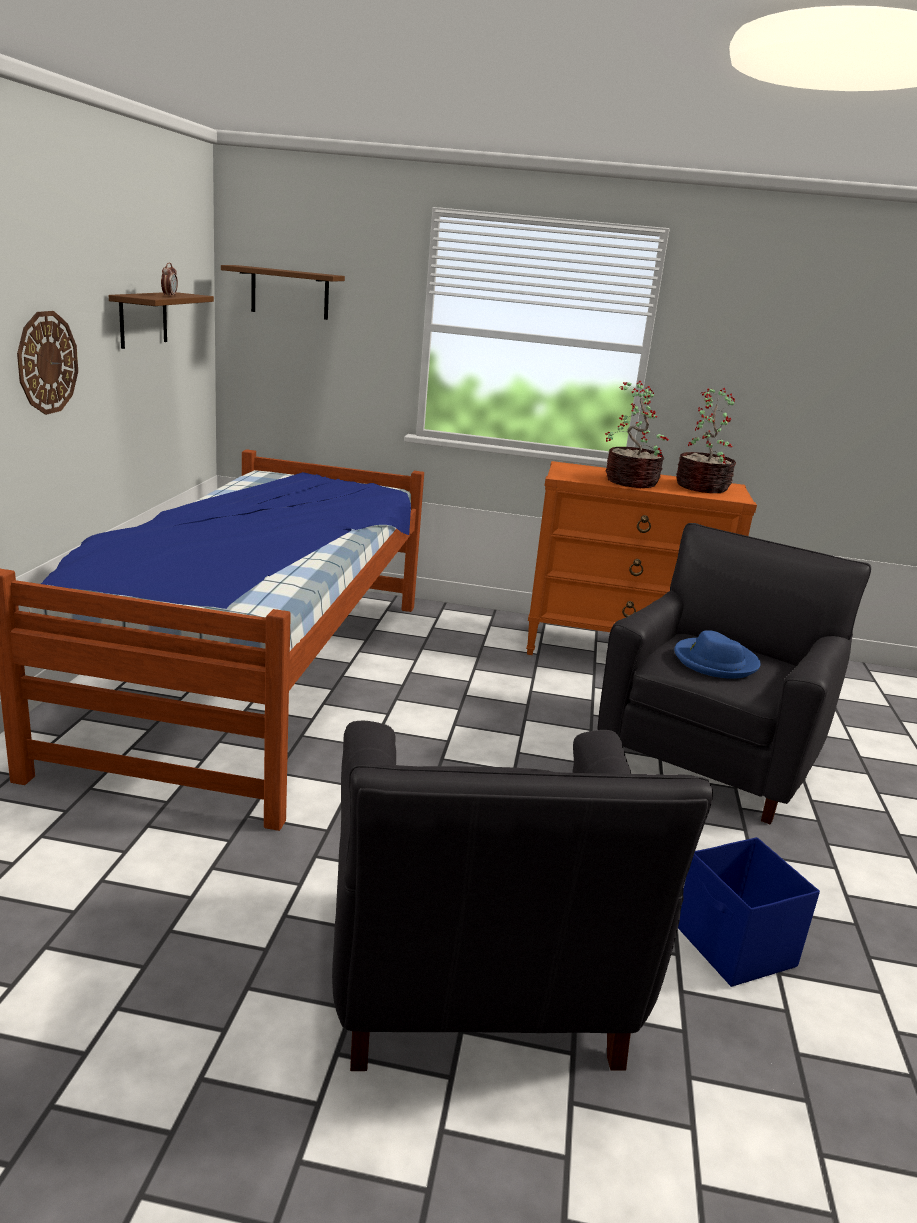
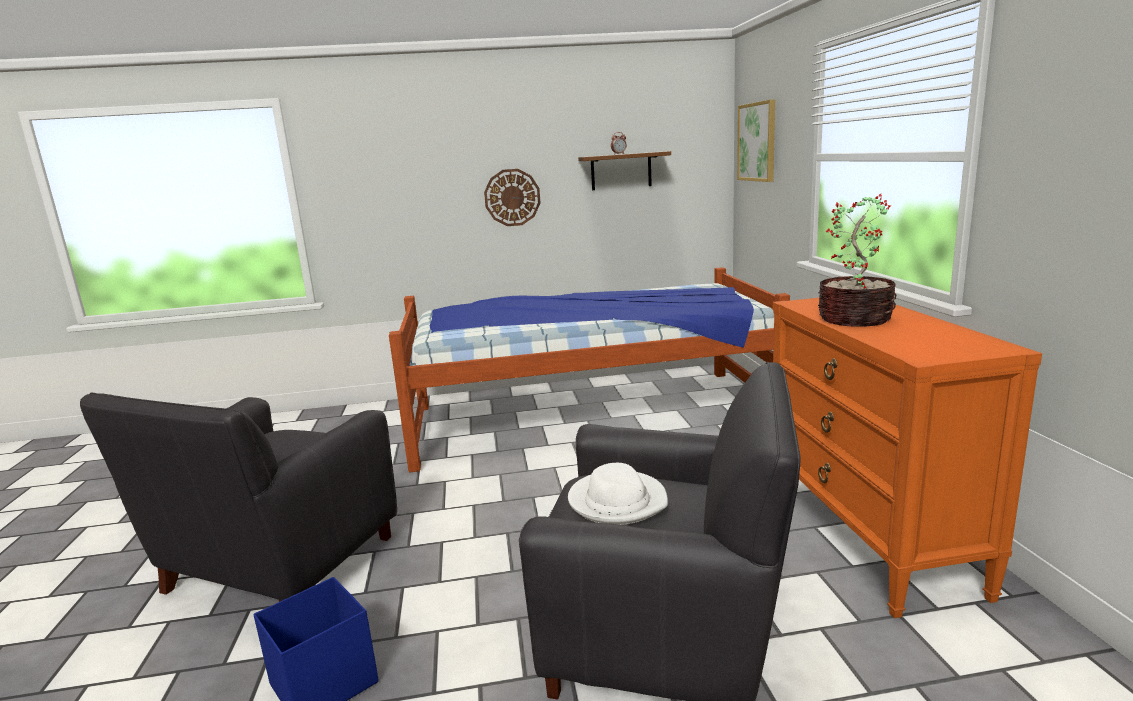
camera: 75 degrees right, 5 degrees down
(290, 293) = (757, 142): brown shelf -> picture
(476, 981) = (277, 566): black armchair -> black armchair turned 45 degrees counterclockwise
(701, 486) = (936, 339): potted plant -> none
(715, 662) = (617, 501): blue hat -> white hat

